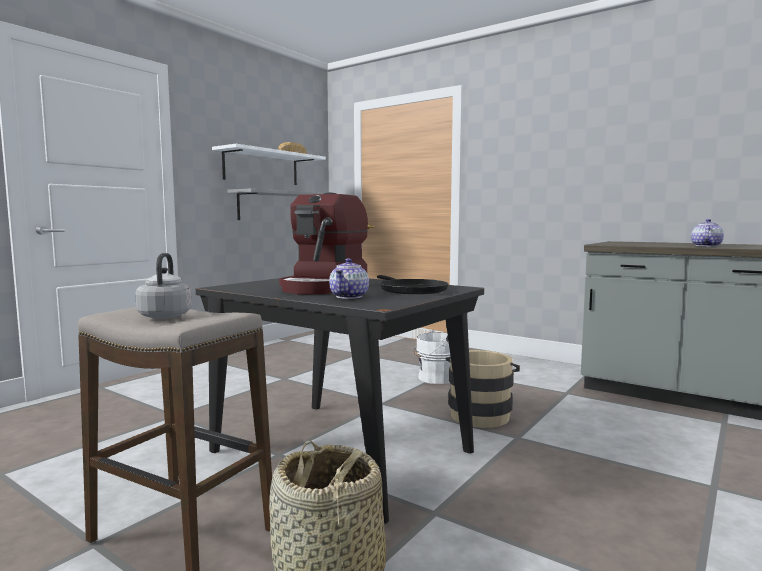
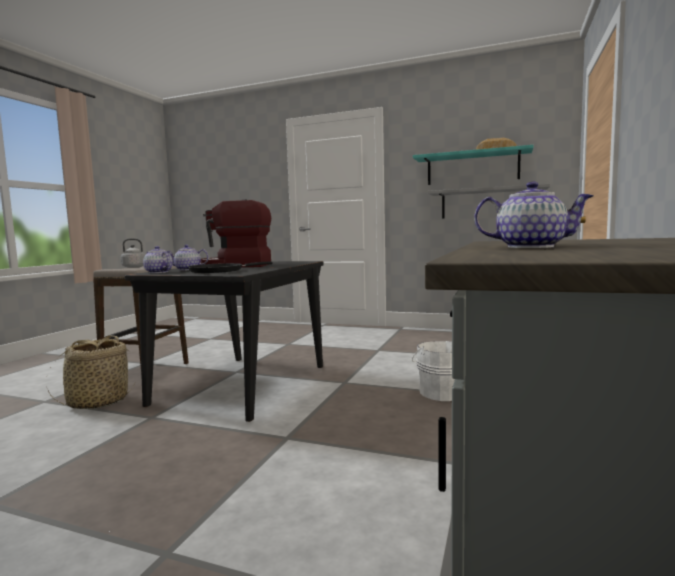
camera: 75 degrees right, 0 degrees up
(261, 167) = (472, 168): white shelf -> turquoise shelf
(377, 303) = (158, 272): none -> teapot
(480, 414) = (342, 419): beige bucket -> none

